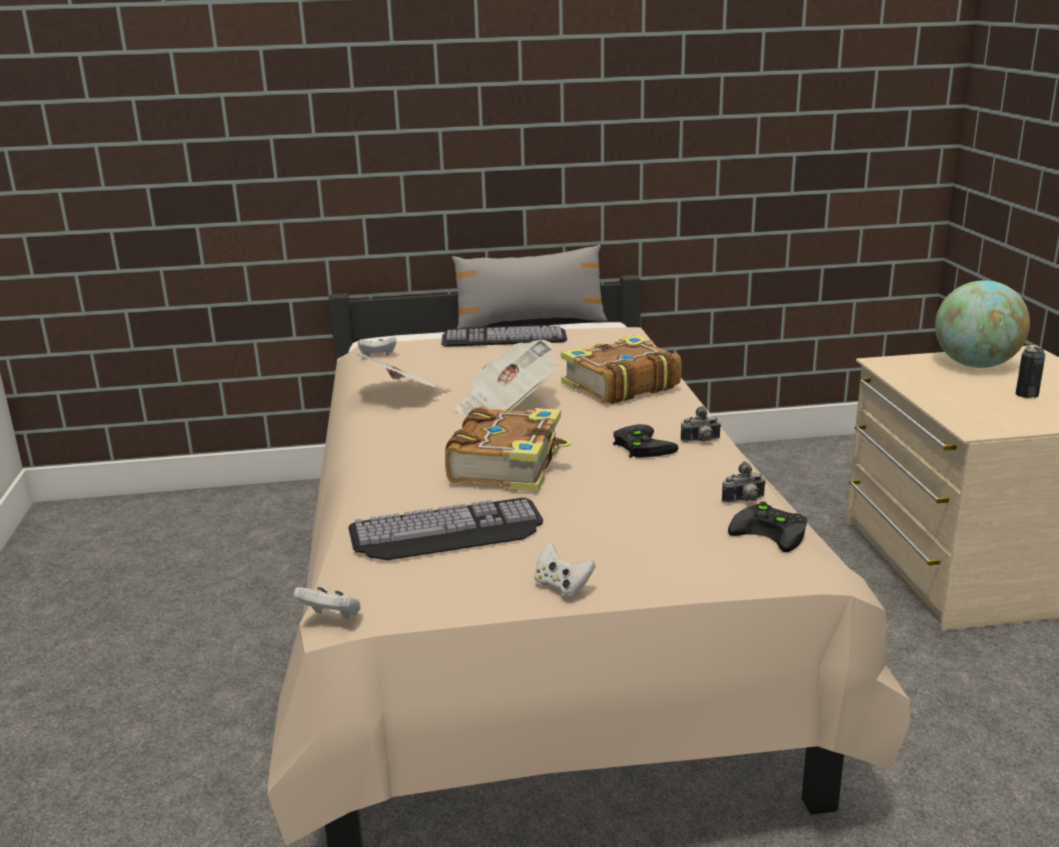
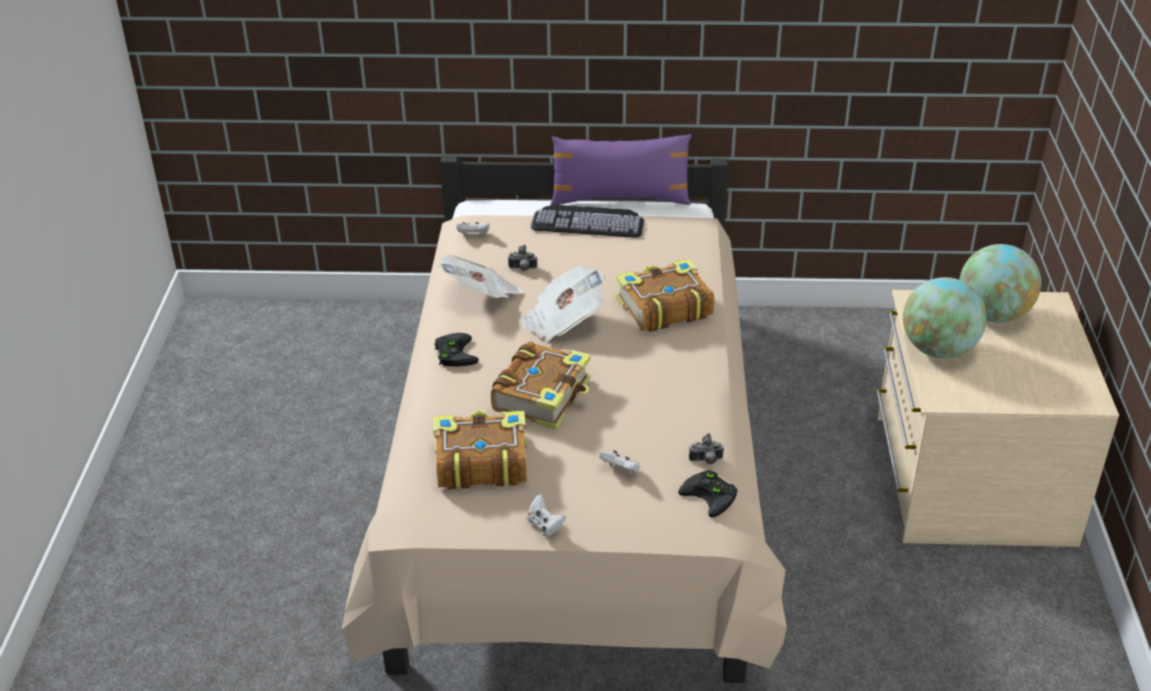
camera: 10 degrees right, 15 degrees up
(331, 616) = (388, 528): white game controller -> white game controller (621, 470)
(446, 532) = (480, 461): keyboard -> book
(530, 323) = (620, 198): grey pillow -> purple pillow
(640, 446) = (651, 387): black game controller -> black game controller (453, 353)
(701, 441) = (702, 388): camera -> camera (522, 269)
(940, 393) = (938, 349): none -> globe
(1026, 395) = (1011, 361): can -> none

